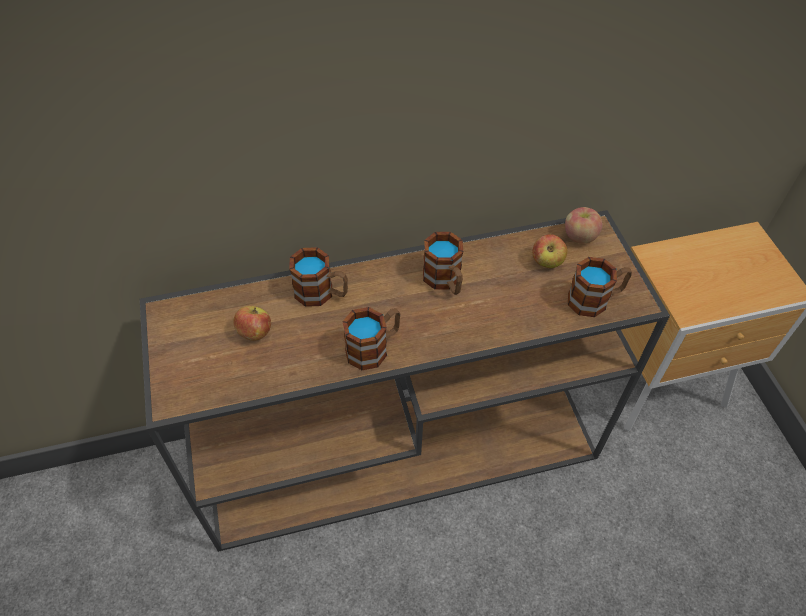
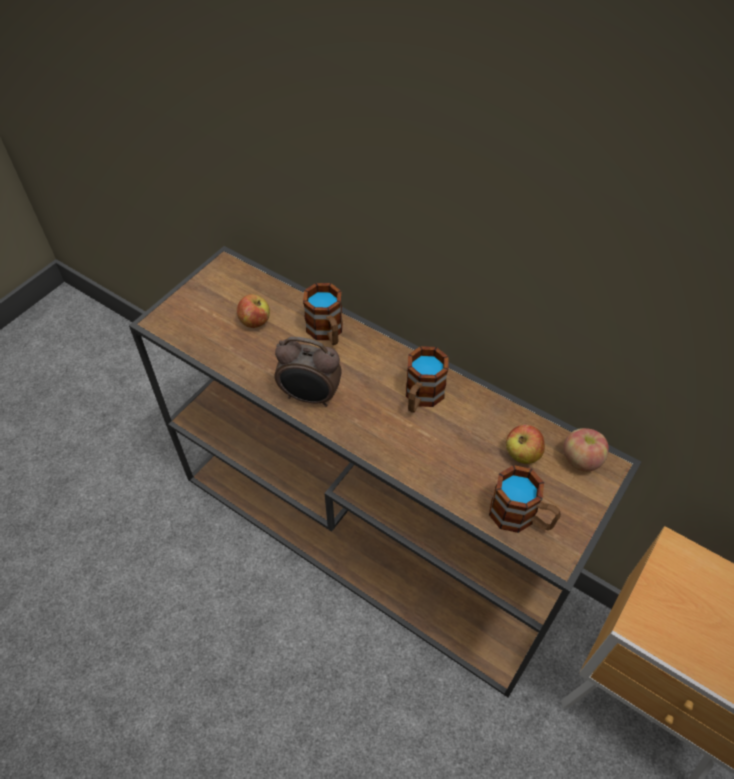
camera: 50 degrees right, 0 degrees up
(374, 347) = (310, 397): mug -> alarm clock

